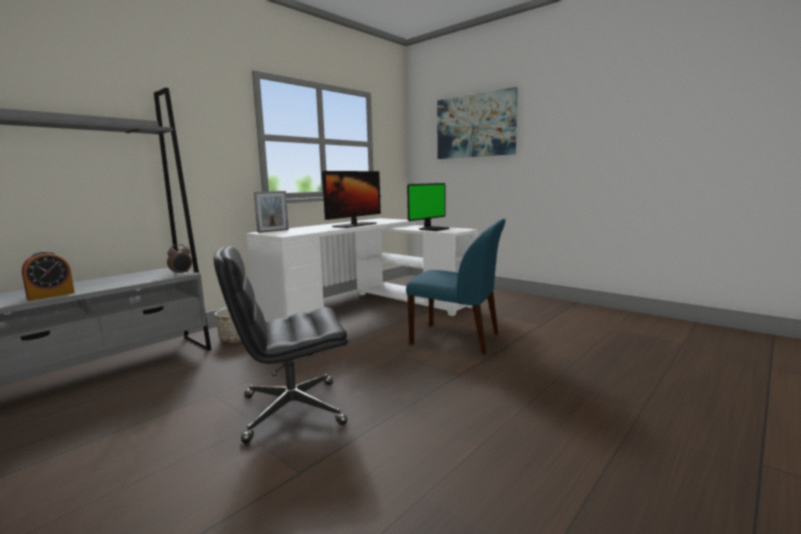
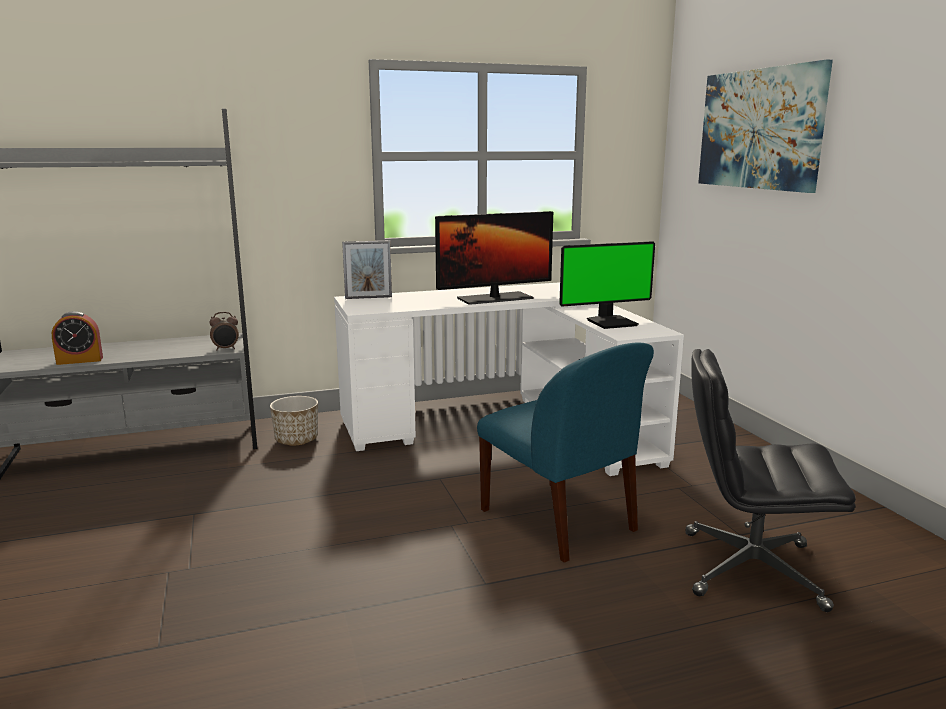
camera: 30 degrees right, 5 degrees up
(291, 410) = (237, 563): black office chair -> black office chair (749, 569)

